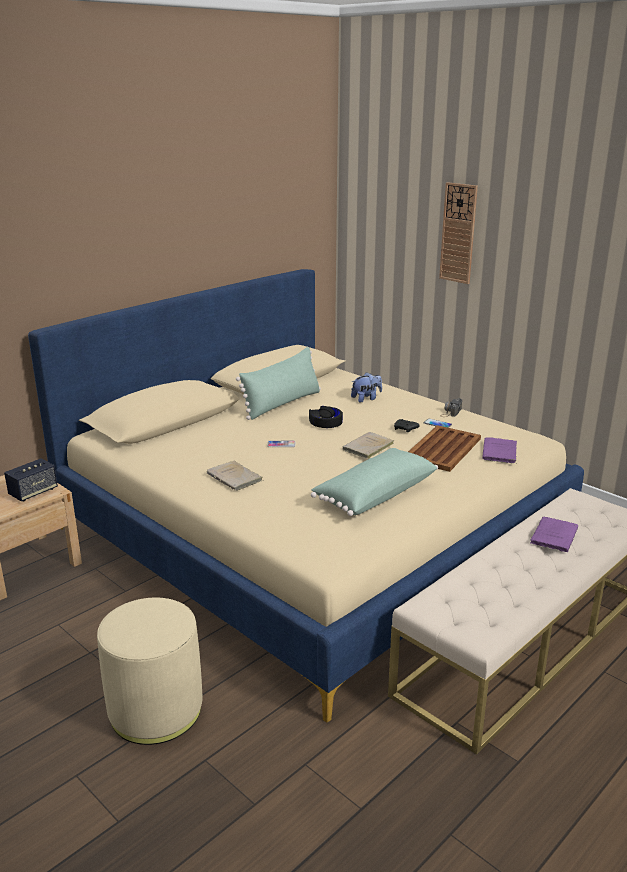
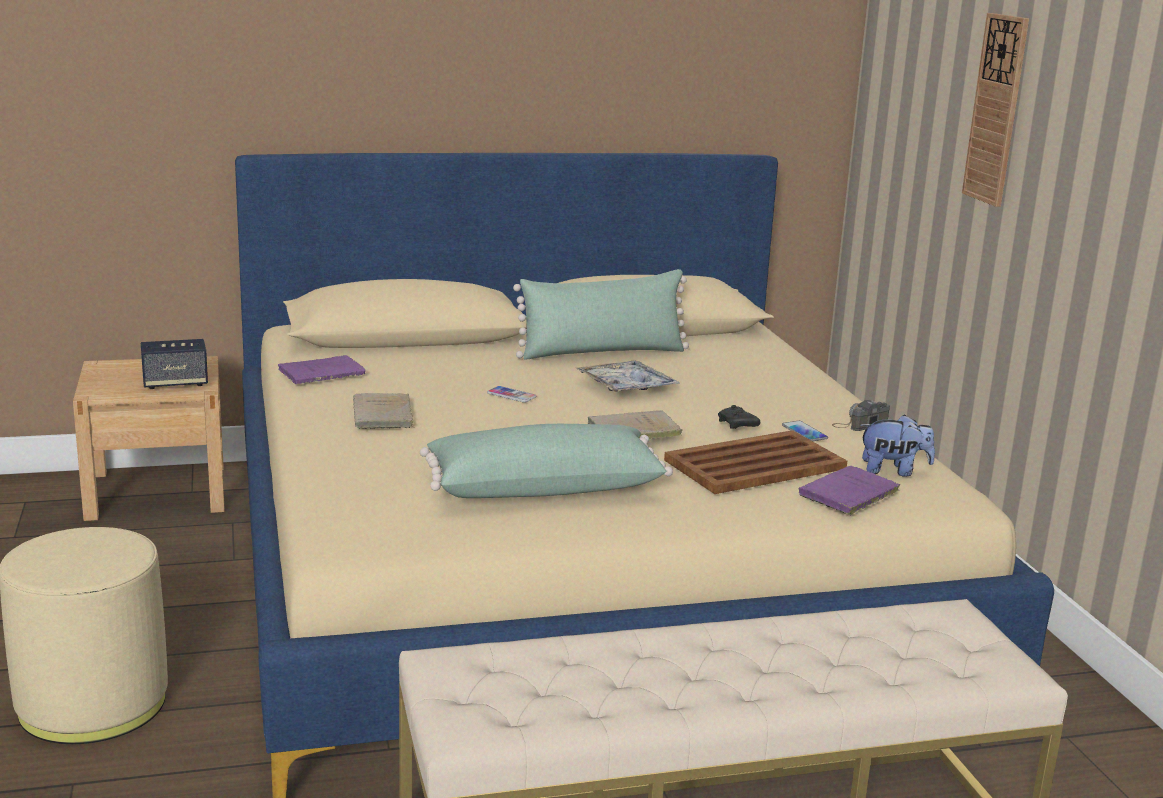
camera: 30 degrees right, 5 degrees down
(325, 422) = (626, 386): black headphones -> tray
(366, 398) = (745, 375): plush toy -> plush toy (893, 471)
(554, 535) = (813, 648): purple book -> purple book (324, 373)

